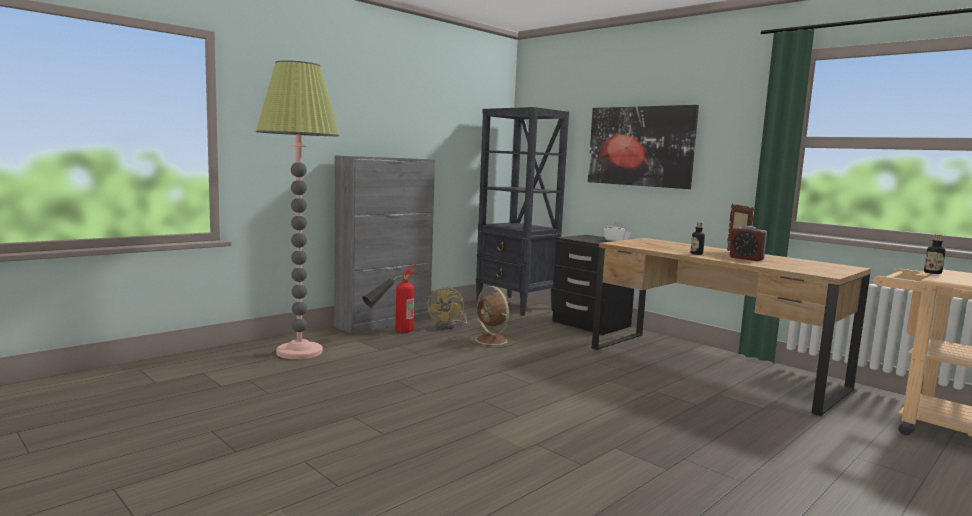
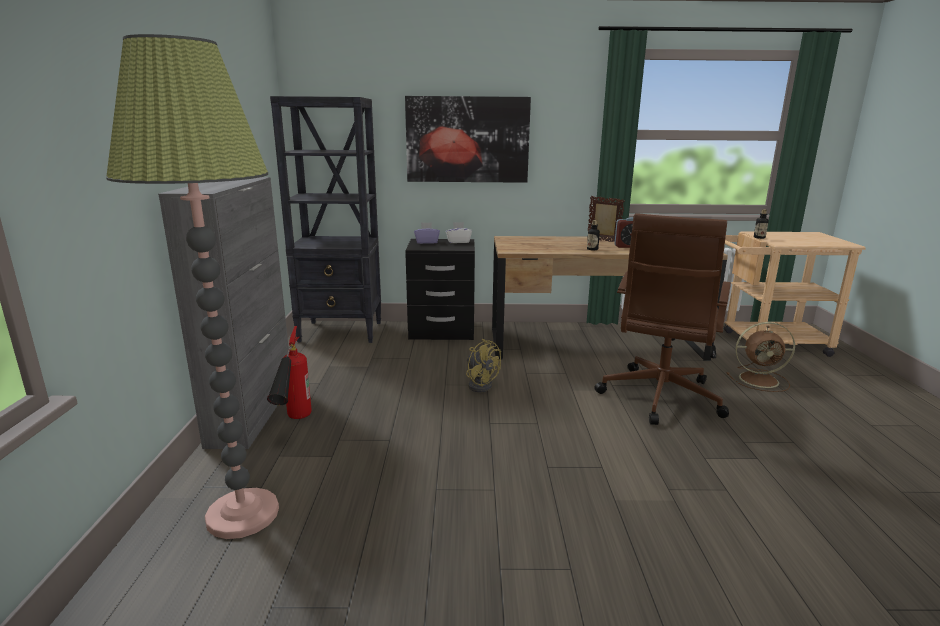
camera: 45 degrees left, 10 degrees up
(449, 326) = (333, 386): yellow fan -> yellow fan (480, 384)
(492, 341) = (409, 387): brown fan -> brown fan (760, 380)
(589, 237) = (426, 242): none -> purple tissue box
(677, 411) = (659, 398): none -> brown office chair

